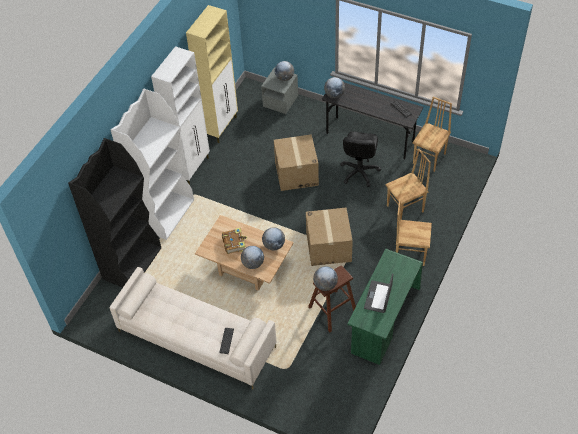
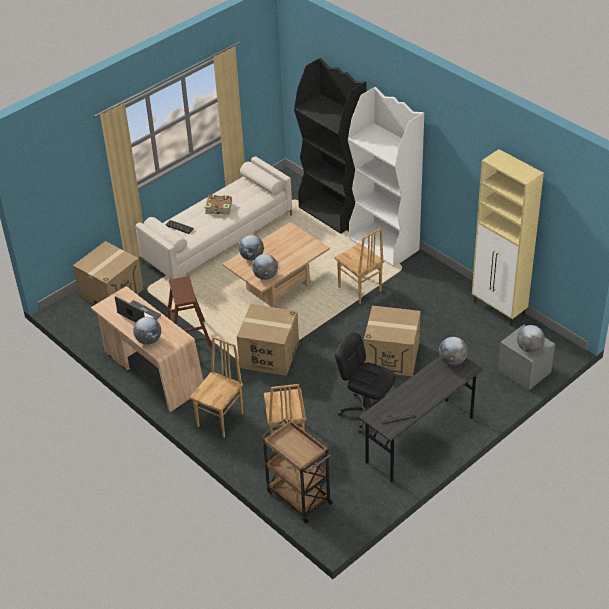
camera: 110 degrees right, 10 degrees down
(192, 168) = (442, 274): white cabinet -> none
(234, 243) = (285, 250): book -> book (219, 208)
(302, 396) = (111, 292): none -> cardboard box
(325, 285) = (179, 283): globe -> globe (149, 340)
(384, 320) = (151, 371): green desk -> beige desk
(429, 158) = (354, 489): brown chair -> brown chair (359, 290)
(453, 185) = (298, 497): none -> brown cart

